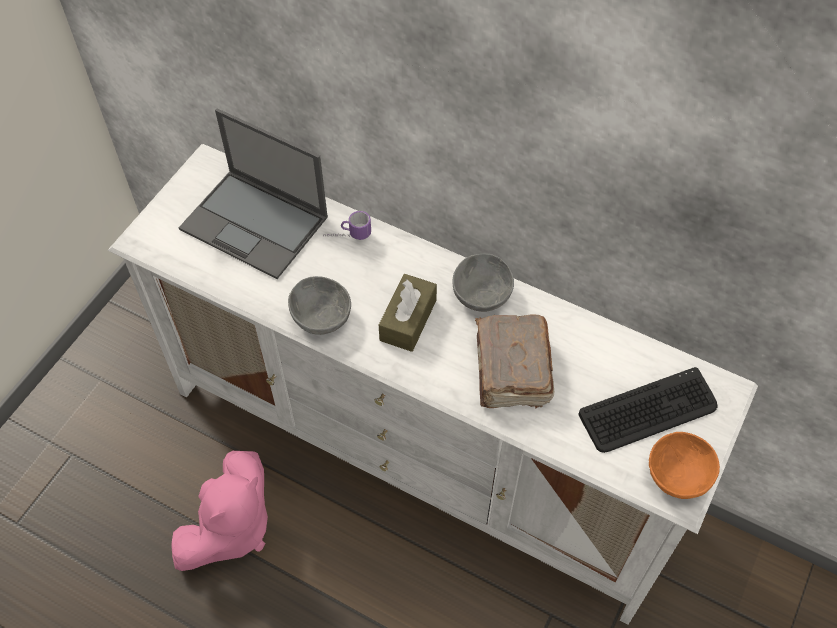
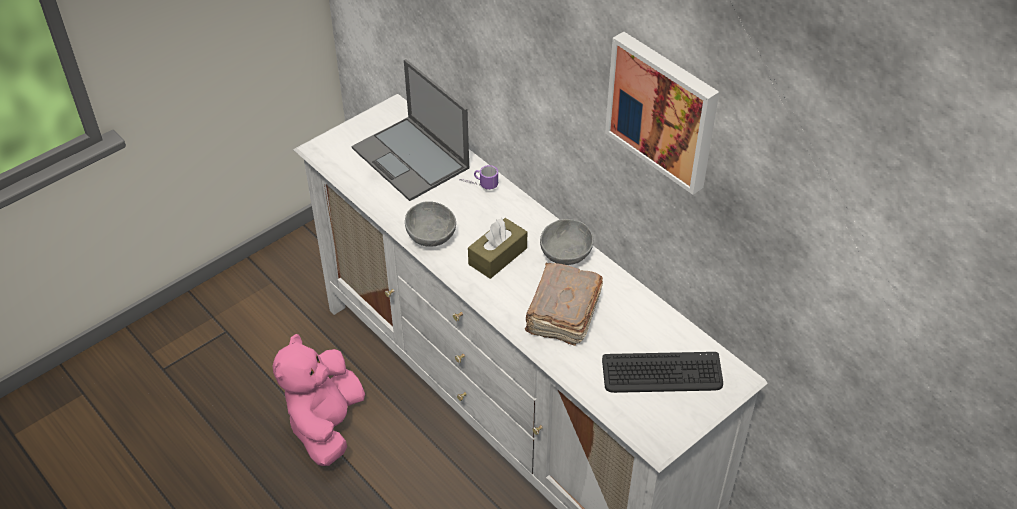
camera: 20 degrees right, 10 degrees down
(230, 529) = (326, 425): pink plush toy -> pink plush toy turned 135 degrees clockwise
(614, 122) = (664, 110): none -> picture
(676, 475) = (662, 425): orange bowl -> none

